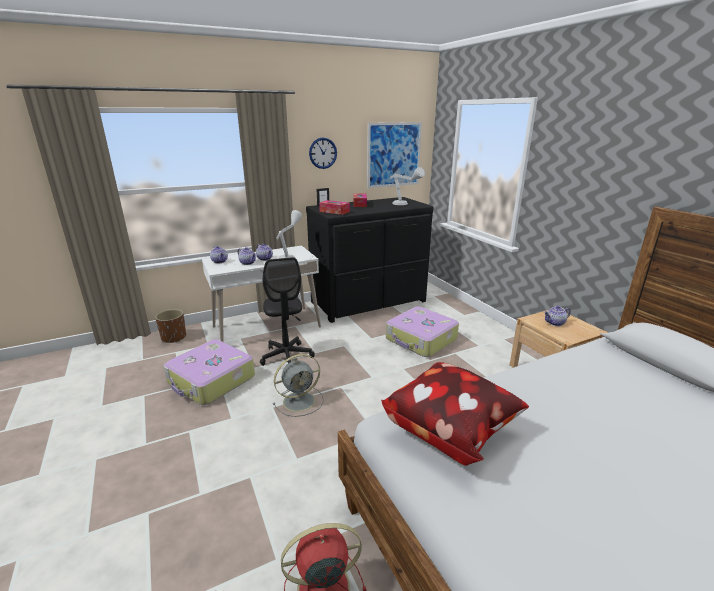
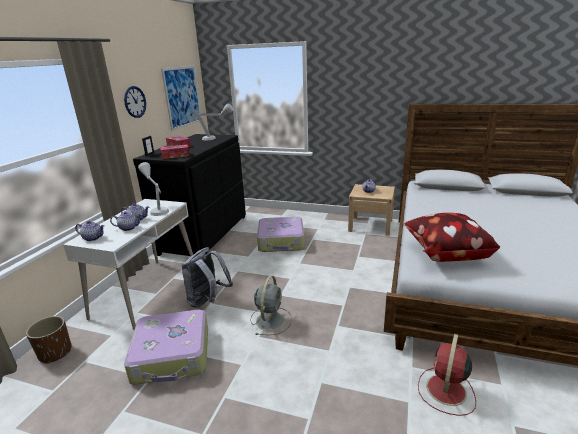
camera: 45 degrees left, 0 degrees up
(287, 357) = (208, 301): black office chair -> grey backpack

